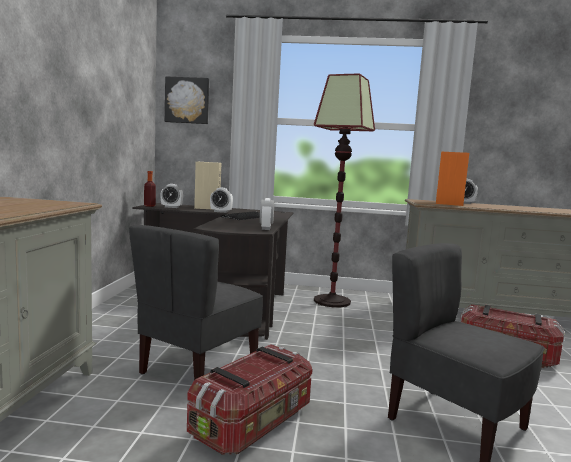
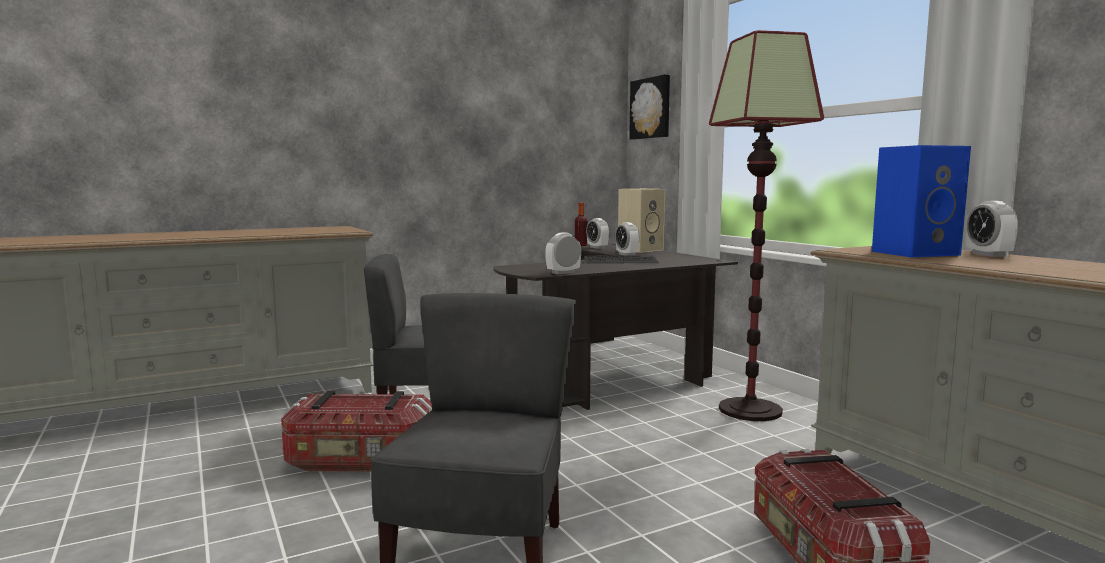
camera: 55 degrees right, 0 degrees up
(448, 203) = (915, 253): orange speaker -> blue speaker

